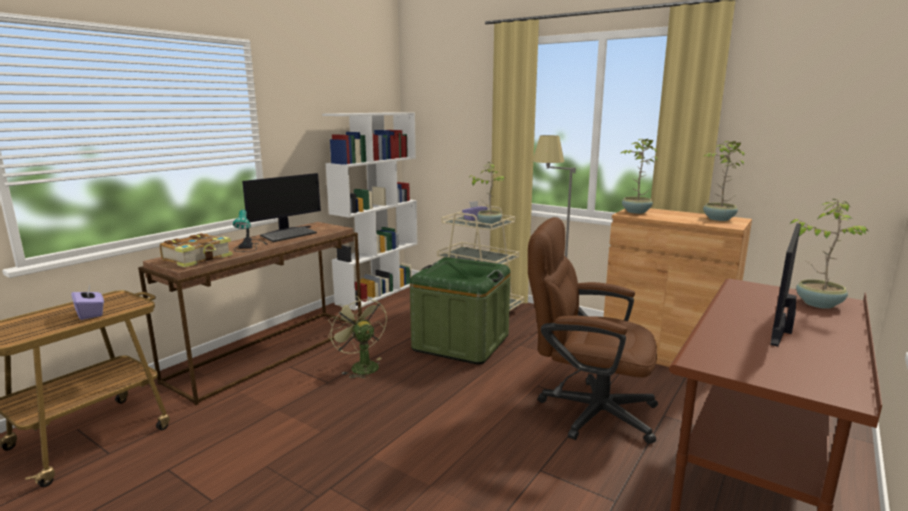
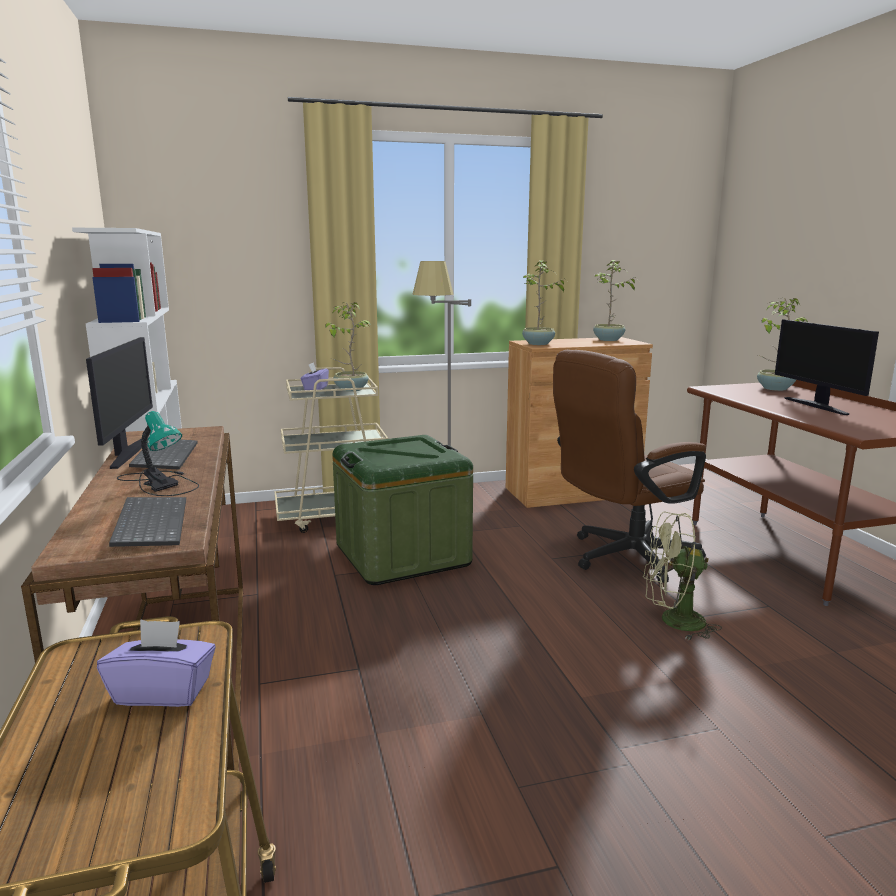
camera: 50 degrees left, 0 degrees up
(198, 258) = (149, 524): book -> keyboard
(360, 366) = (353, 631): green fan -> green fan (673, 622)

